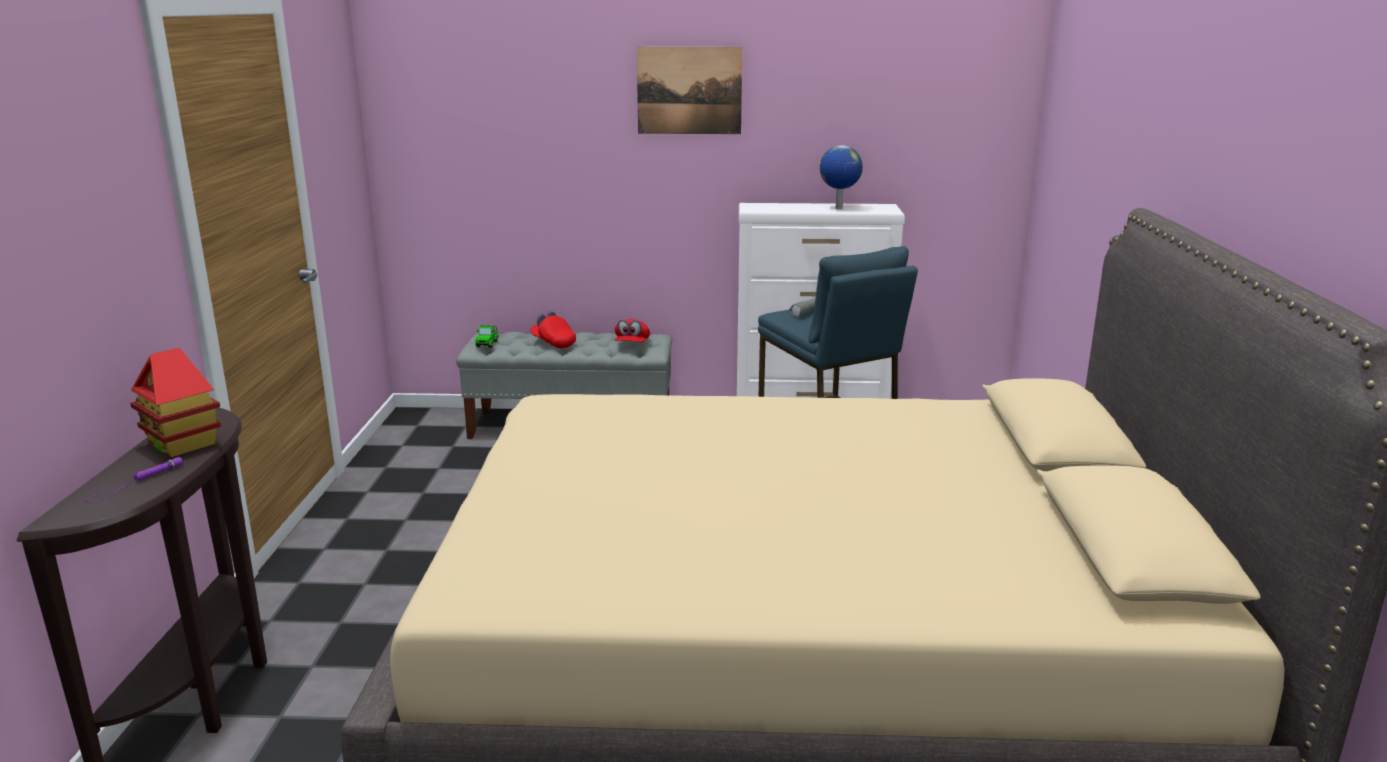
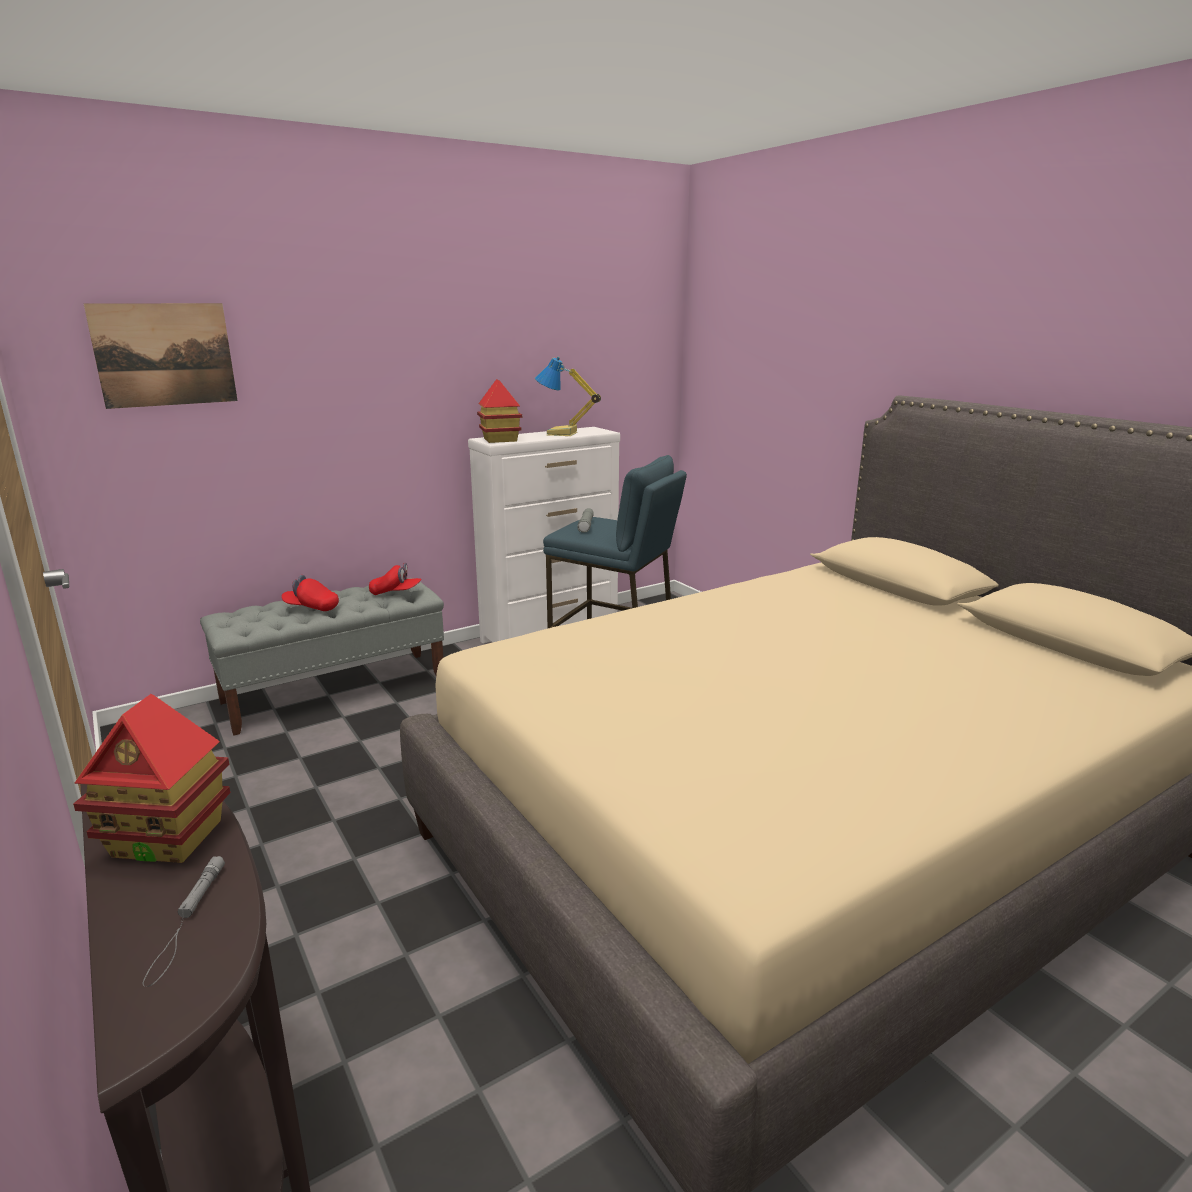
camera: 35 degrees left, 0 degrees up
(134, 483) = (186, 921): purple flashlight -> grey flashlight
(487, 344) = (237, 624): toy car -> none
(632, 345) = (395, 593): red cap -> red cap turned 60 degrees counterclockwise
(689, 90) = (409, 331): picture -> picture (164, 355)
(762, 208) = (500, 440): none -> toy house
(838, 208) = (562, 434): globe -> table lamp

